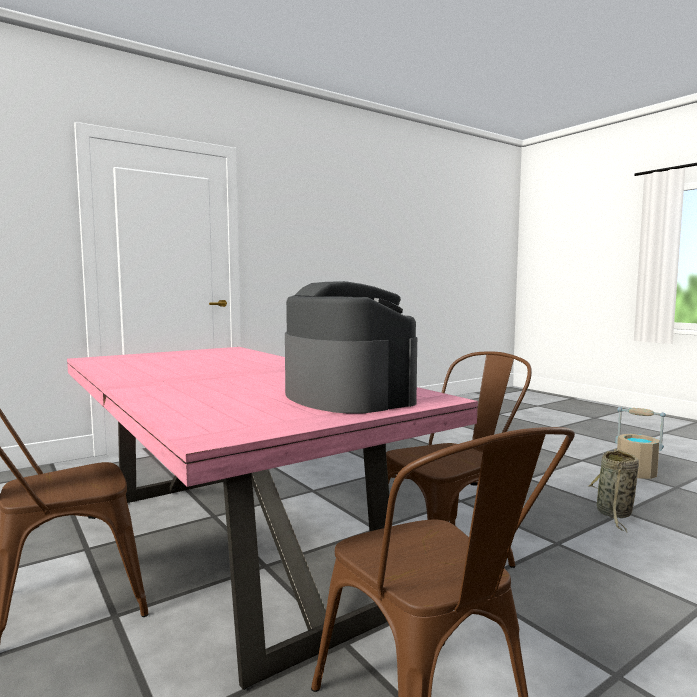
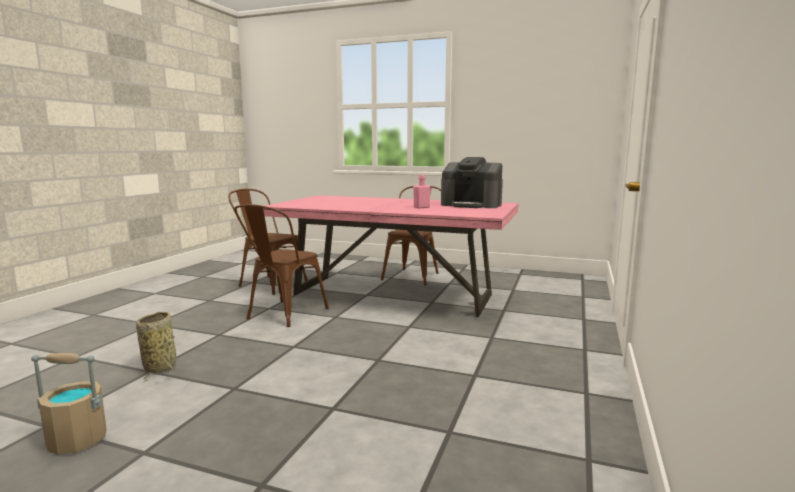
camera: 145 degrees right, 5 degrees up
(225, 364) = (421, 207): none -> pink bottle
(346, 396) = (311, 203): coffee machine -> coffee machine (471, 205)

